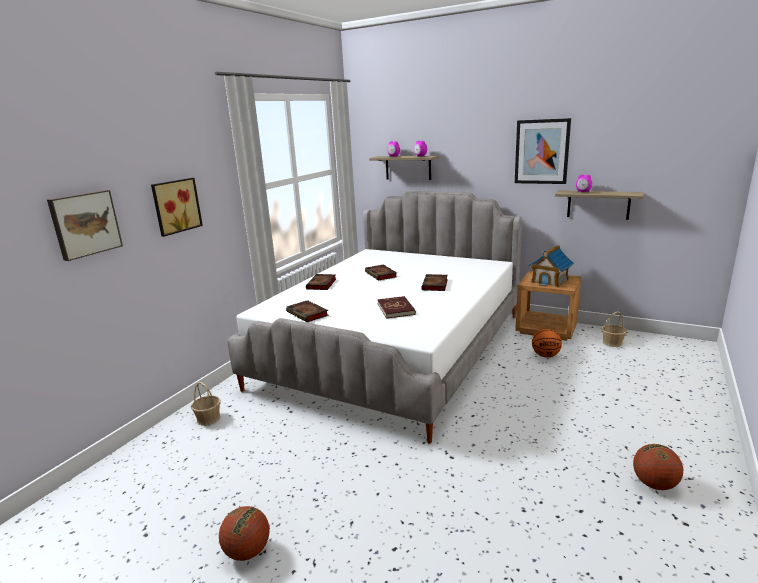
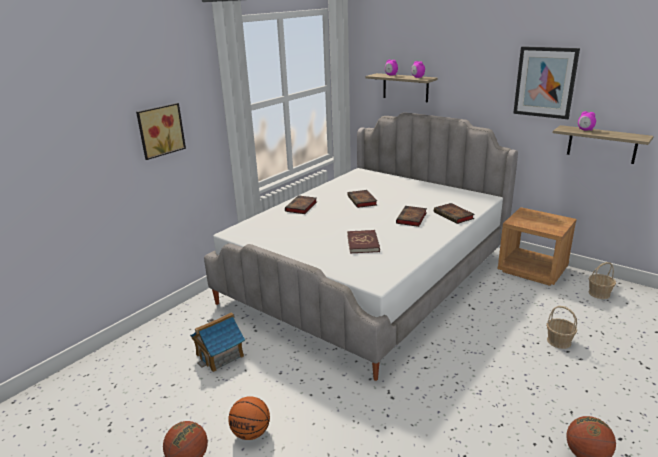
camera: 10 degrees right, 5 degrees up
(85, 224) = (74, 150): picture -> none
(208, 418) = (182, 328): basket -> basket (559, 341)
(308, 314) = (278, 240): book -> book (454, 216)
(545, 356) = (521, 300): basketball -> basketball (251, 433)
(550, 280) = (539, 221): toy house -> toy house (220, 355)

